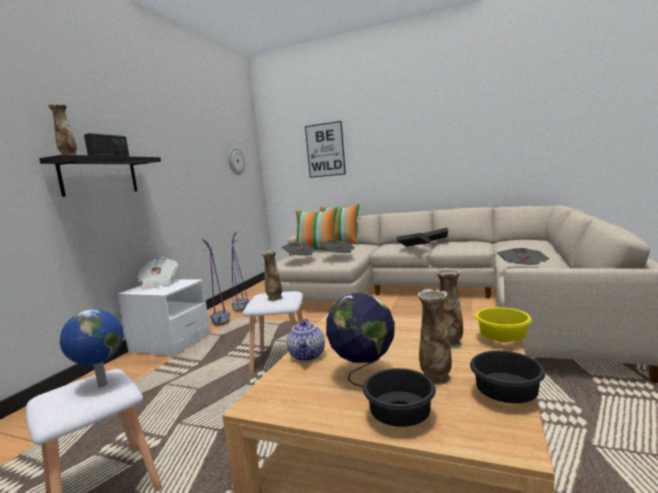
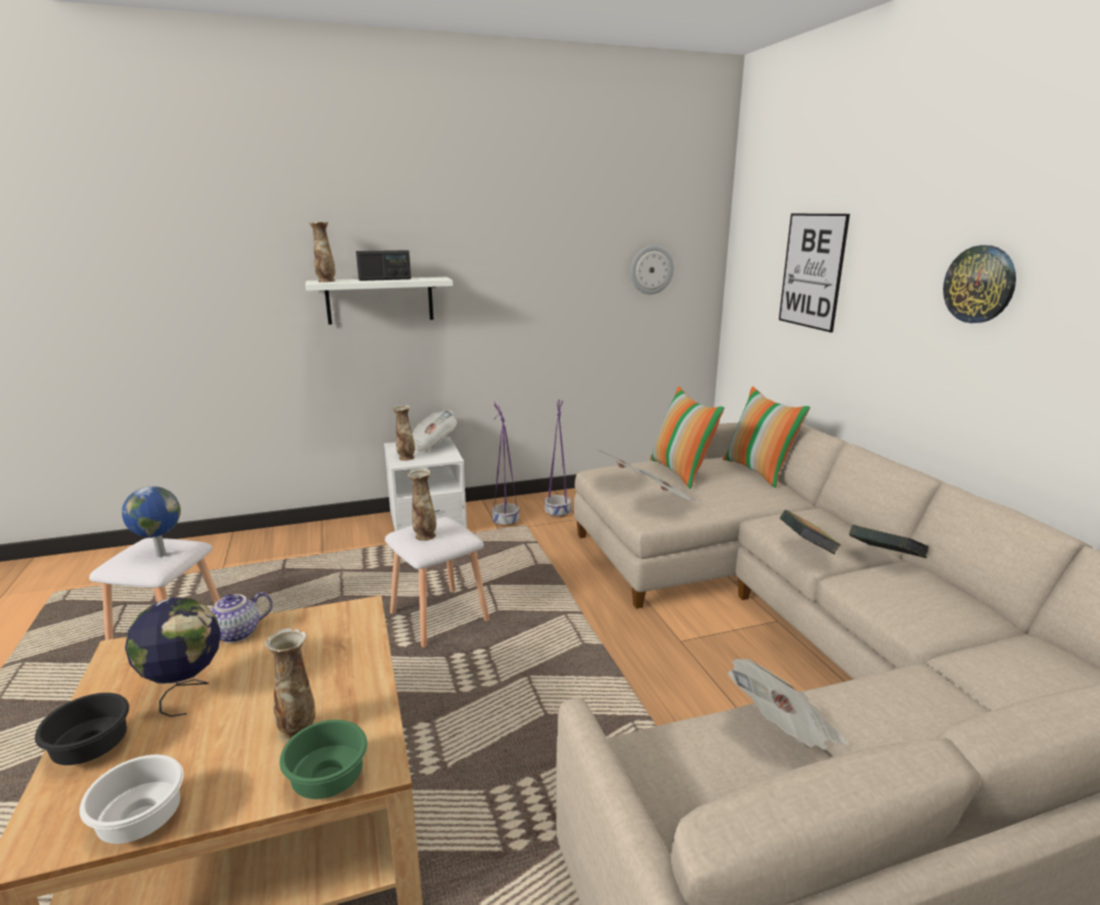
camera: 50 degrees right, 10 degrees up
(99, 176) = (380, 300): black shelf -> white shelf
(414, 136) = (979, 284): none -> wall clock
(436, 378) = (186, 748): vase -> vase (406, 458)
(501, 339) = (329, 778): yellow bowl -> green bowl
(509, 396) = (141, 823): black bowl -> white bowl

